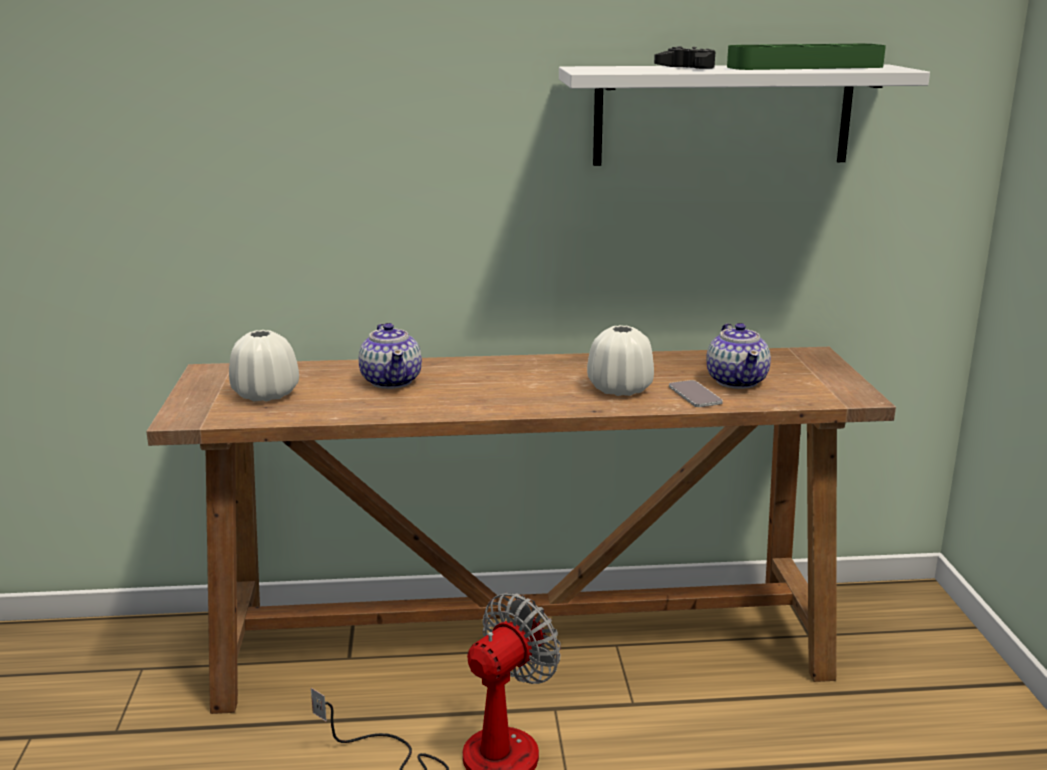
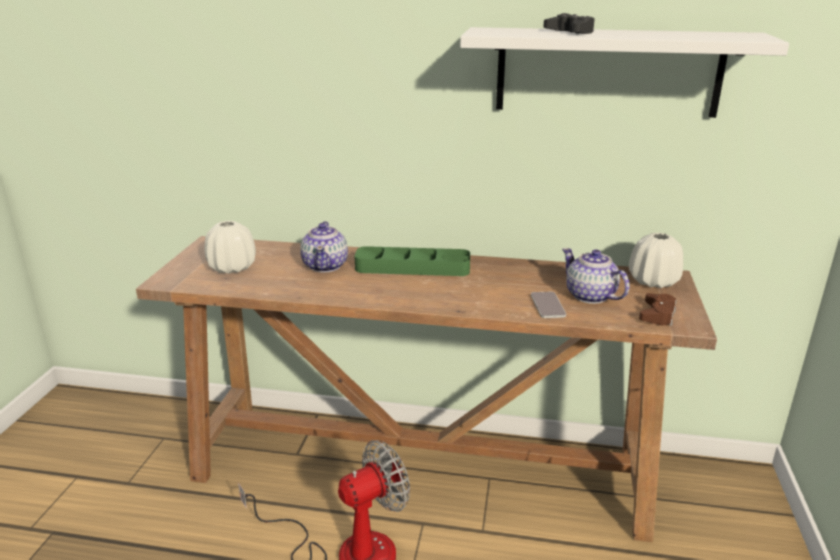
camera: 15 degrees right, 5 degrees up
(620, 389) = (490, 293): white vase -> white vase (653, 281)
(737, 381) = (590, 296): teapot -> teapot turned 135 degrees clockwise
(805, 67) = (676, 34): green tray -> green tray (412, 267)
(821, 391) = (657, 314): none -> brown game controller

